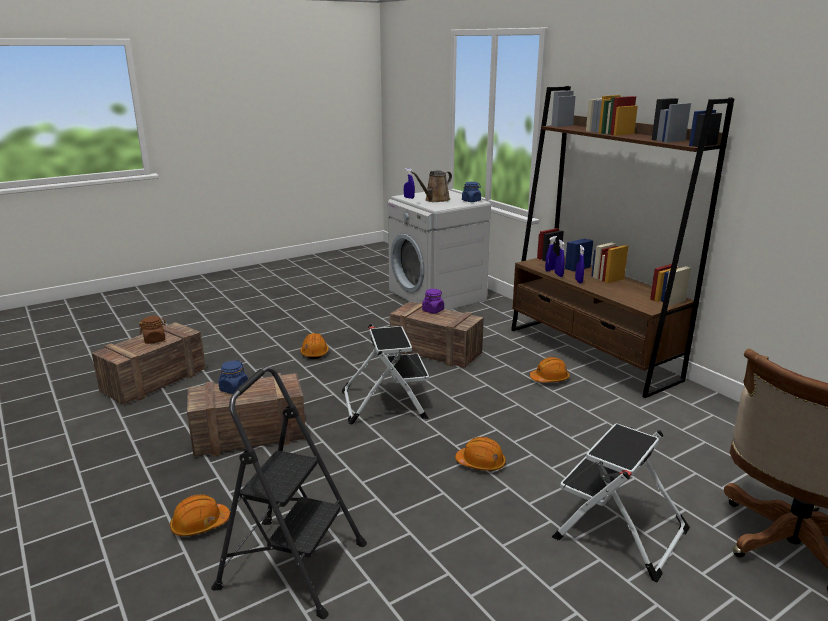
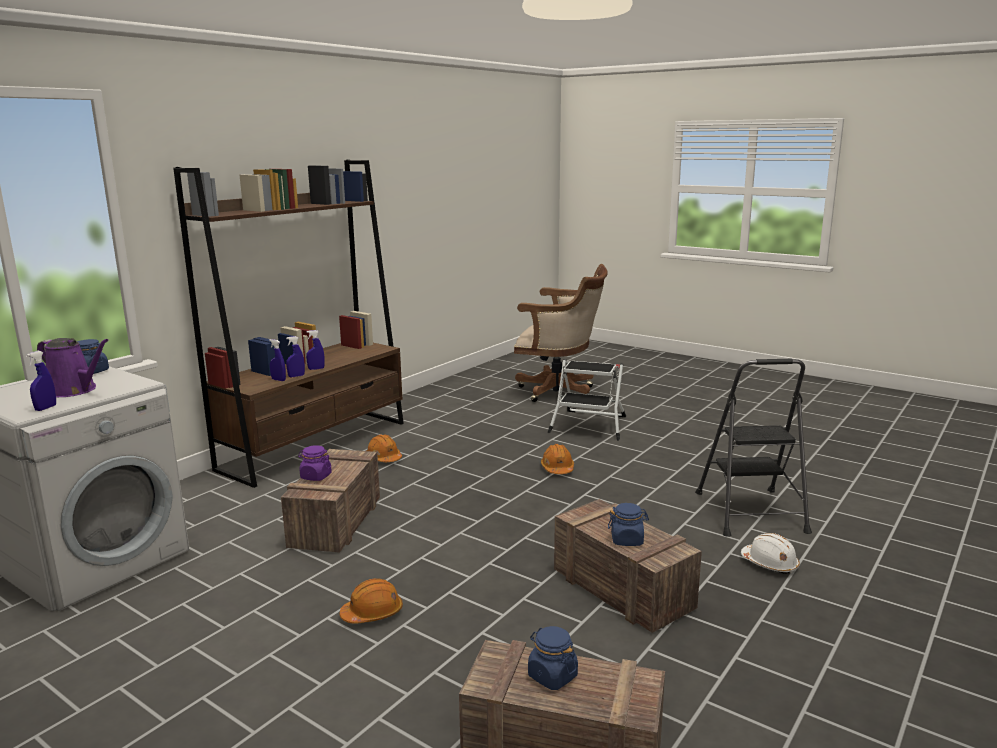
camera: 110 degrees left, 5 degrees down
(155, 340) = (552, 676): brown jar -> blue jar
(200, 524) = (770, 564): orange hard hat -> white hard hat
(385, 402) = (486, 527): step ladder -> none
(435, 200) = (75, 390): brown watering can -> purple watering can

